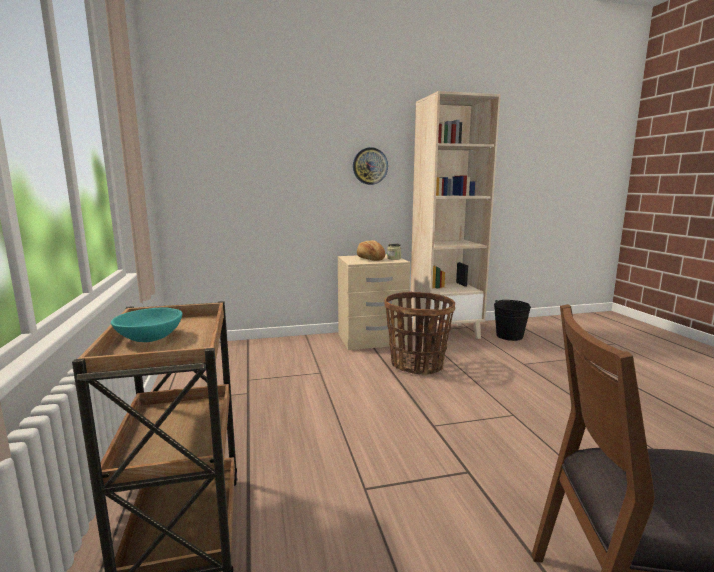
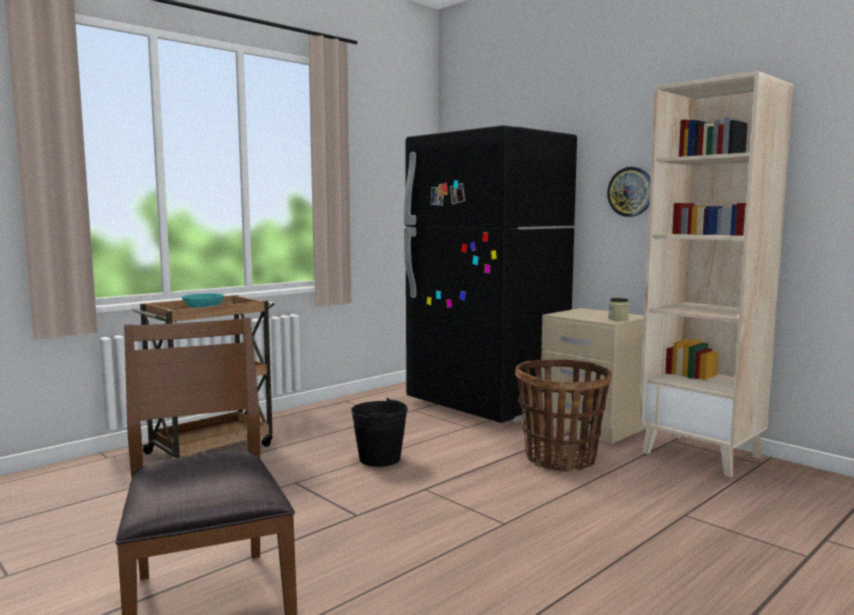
camera: 60 degrees right, 5 degrees down
(281, 352) = (486, 404): none -> black fridge
(370, 259) = (593, 315): bread -> none
(509, 336) = (789, 494): black bucket -> black bucket (380, 459)

